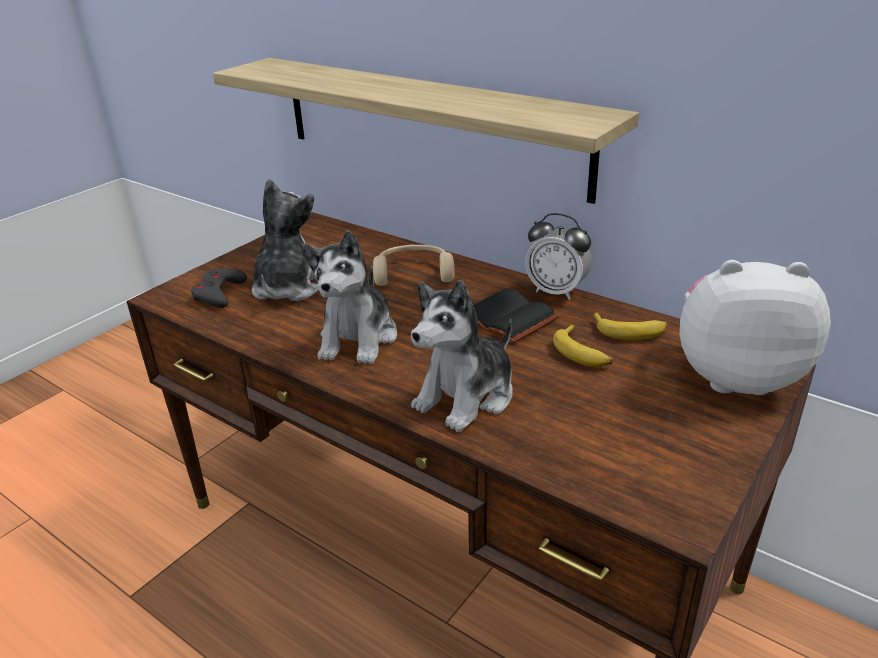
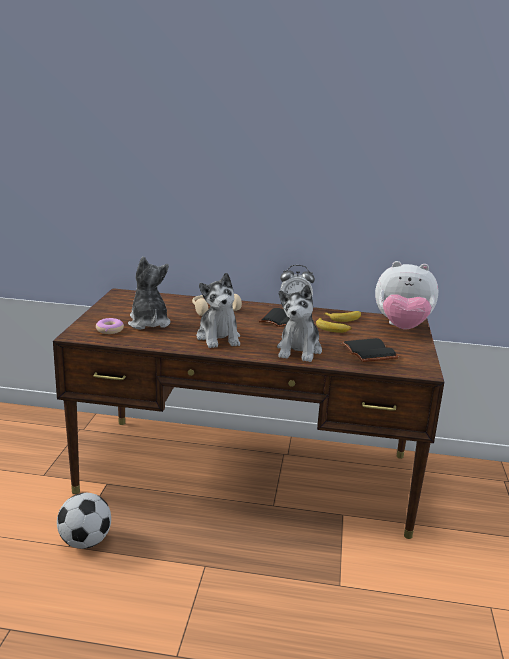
camera: 30 degrees left, 10 degrees down
(154, 596) = (85, 541): none -> football
(219, 293) = (110, 330): grey game controller -> donut
(427, 124) = (206, 225): shelf -> none
(607, 432) = (371, 352): none -> black book
(735, 376) = (402, 327): plush toy -> plush toy turned 150 degrees counterclockwise

